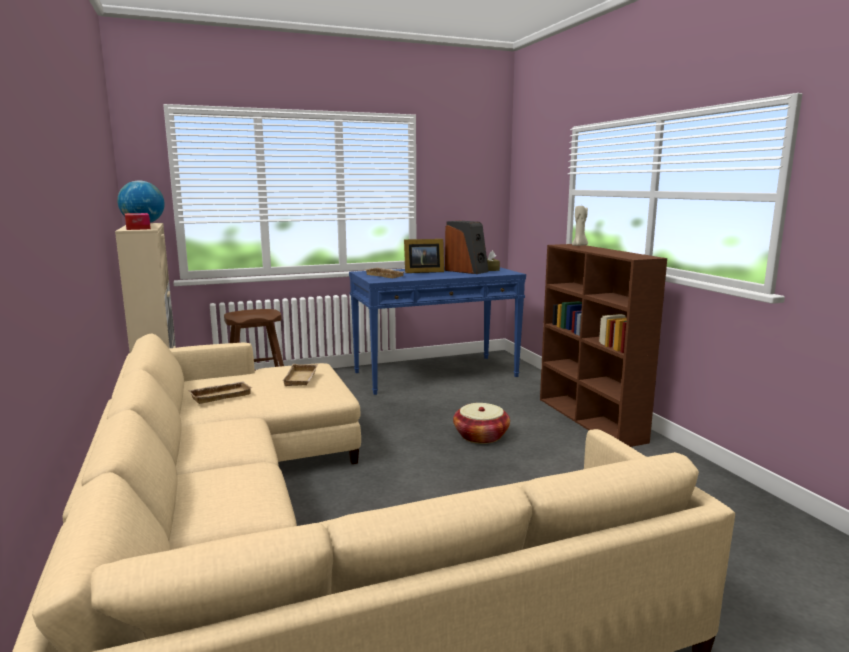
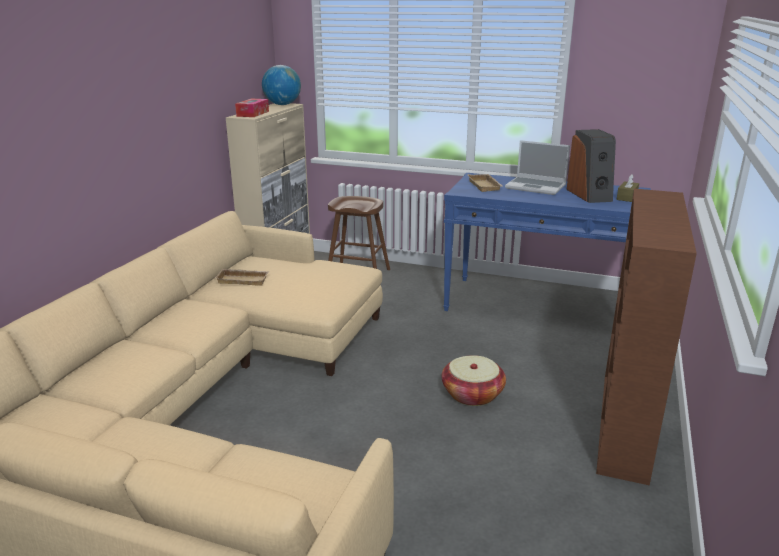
camera: 40 degrees right, 10 degrees up
(302, 379) = (321, 282): beige tray -> none
(422, 272) = (536, 187): picture frame -> laptop
(579, 245) = (667, 199): beige candle -> none

